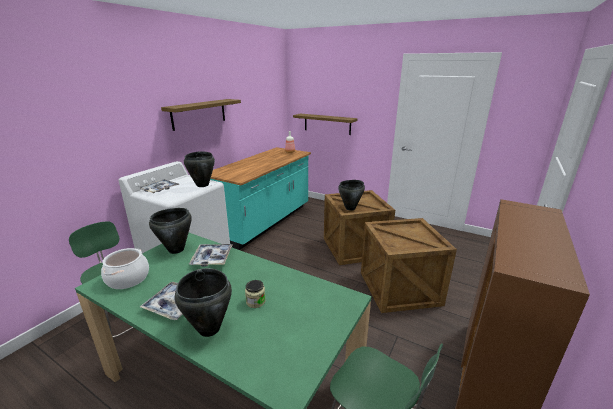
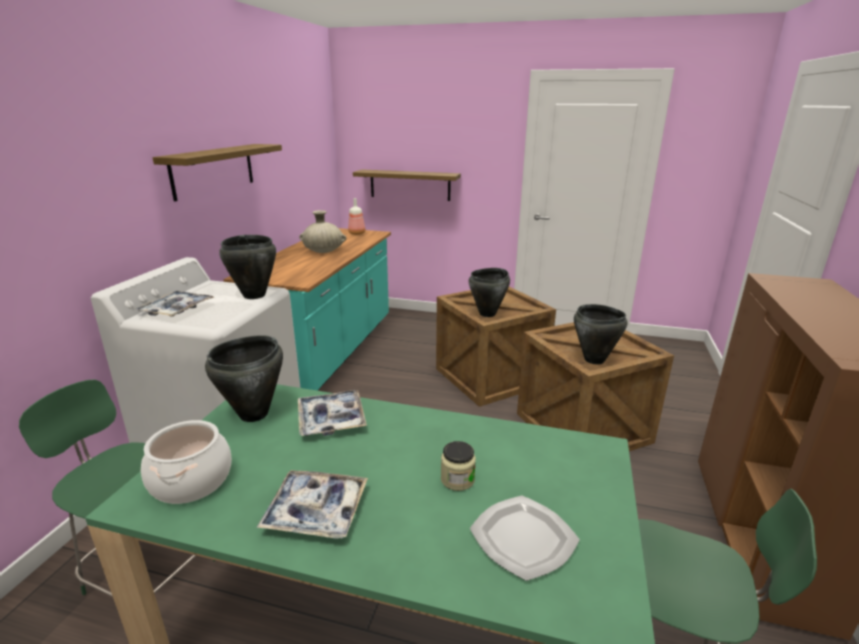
camera: 15 degrees left, 0 degrees up
(209, 329) = (408, 542): black cooking pot -> black cooking pot (594, 360)
(263, 162) = (323, 251): none -> beige vase
(269, 340) = (523, 539): none -> plate

